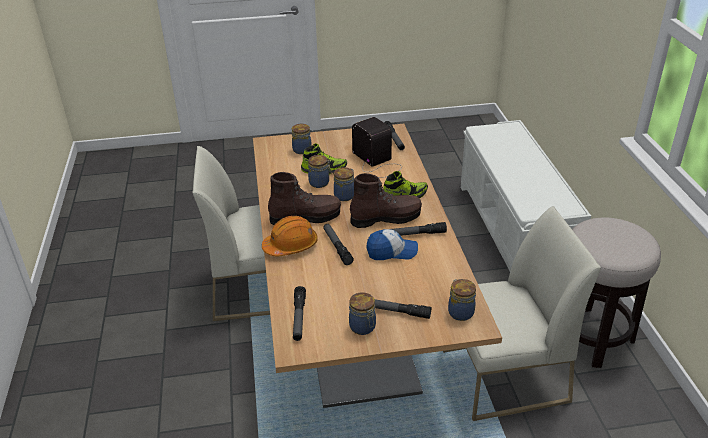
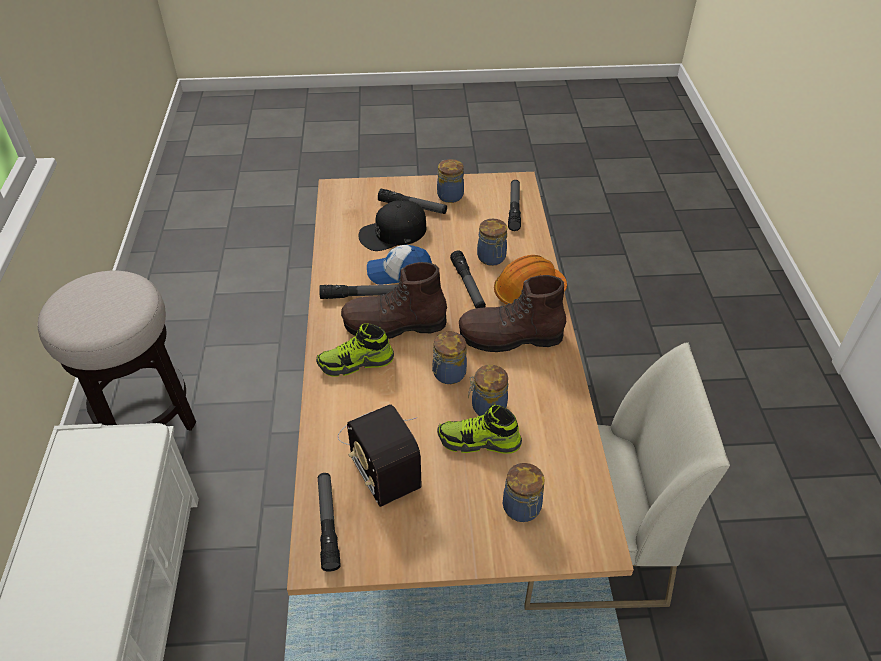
camera: 175 degrees left, 10 degrees up
(407, 284) = (393, 233): none -> black cap
(460, 312) = (348, 201): jar -> jar (492, 258)
(503, 377) = (280, 377): white chair -> none

